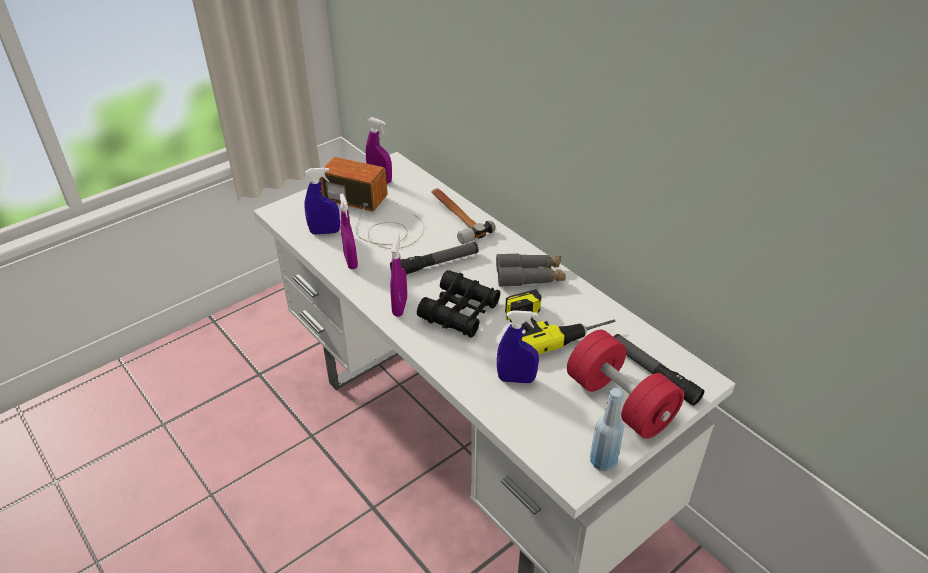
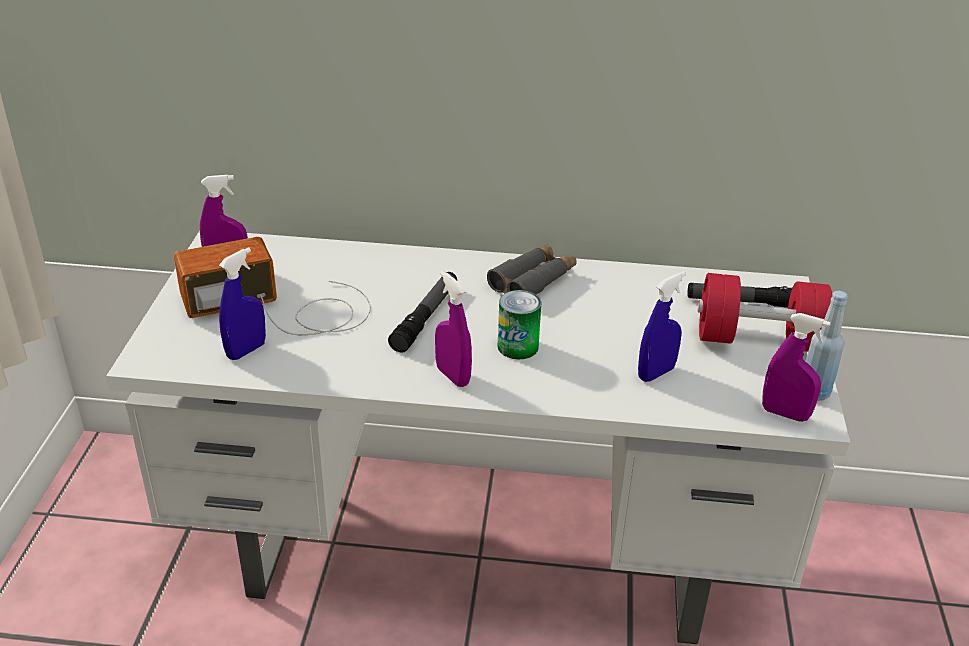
camera: 45 degrees left, 5 degrees down
(351, 261) = (328, 363): purple spray bottle -> purple spray bottle (785, 414)
(455, 217) = (376, 263): hammer -> none
(460, 311) = (518, 346): black binoculars -> can
(554, 324) = (616, 309): power drill -> none

